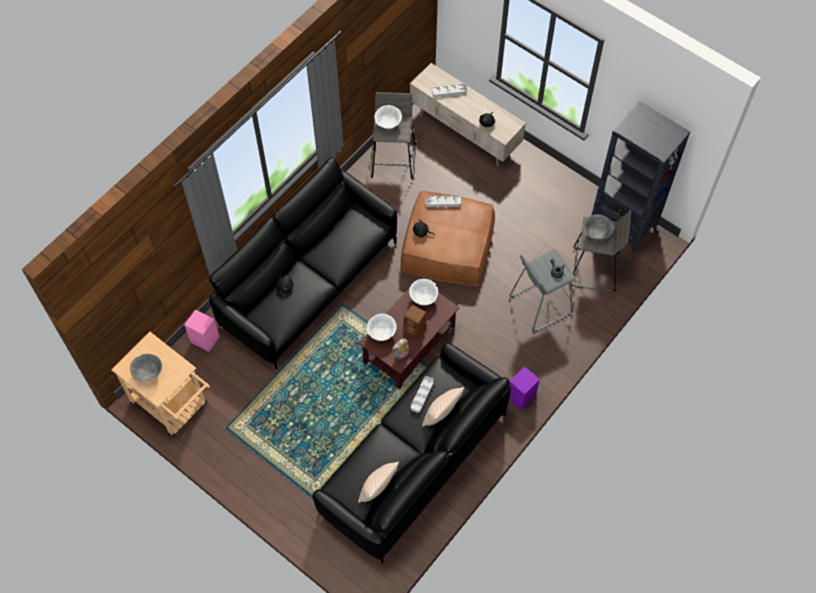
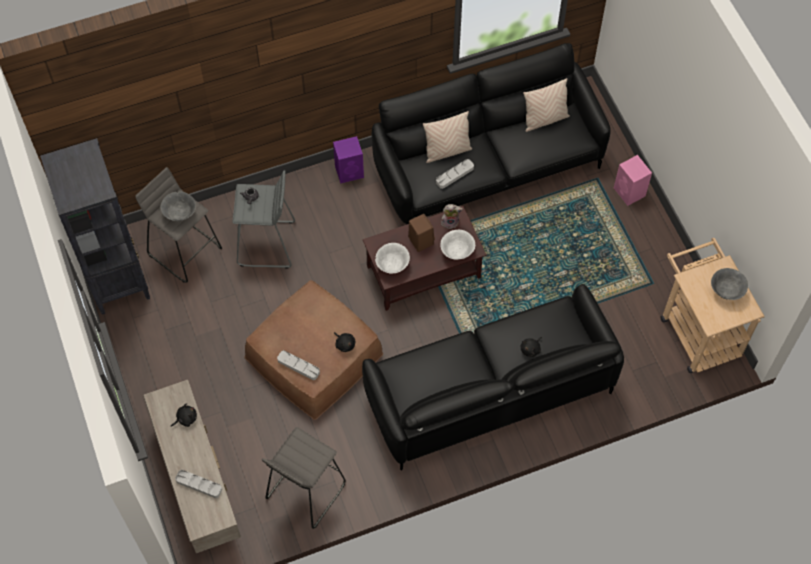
camera: 150 degrees left, 0 degrees up
(204, 339) = (634, 386): pink speaker -> pink speaker (629, 192)
(388, 124) = (306, 460): white bowl -> none

